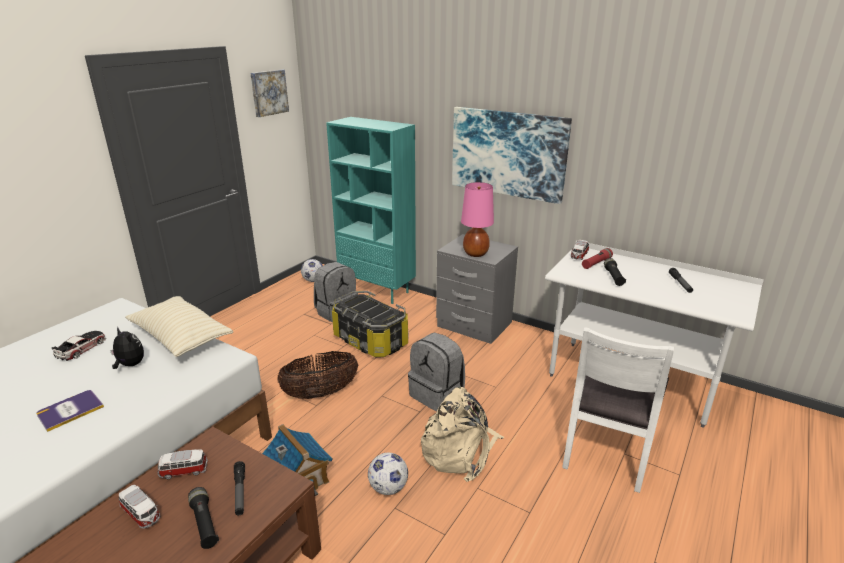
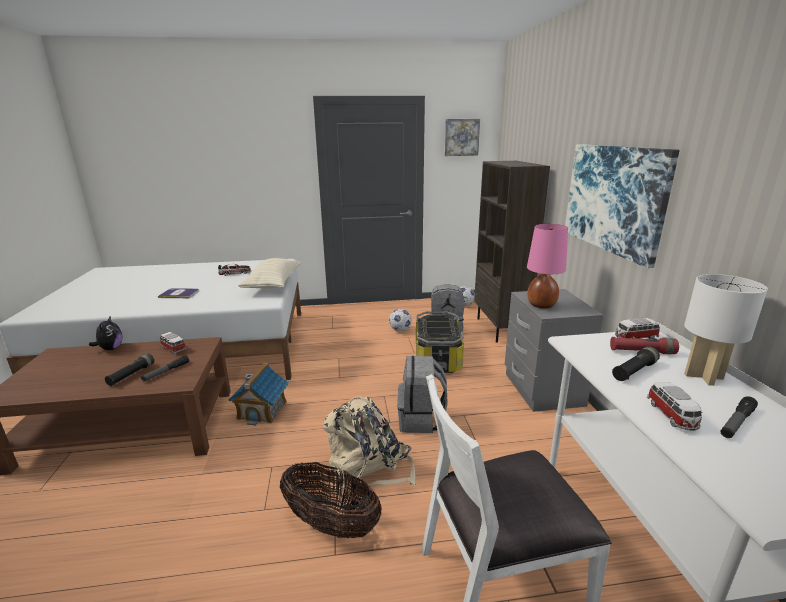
camera: 50 degrees right, 5 degrees down
(130, 365) = (232, 286): plush toy -> plush toy (110, 348)
(141, 514) = (130, 355): toy car -> toy car (672, 416)
(320, 393) = (353, 372): basket -> basket (331, 524)
(377, 290) = (500, 329): turquoise bookcase -> brown bookcase
(388, 488) = (289, 452): football -> football (400, 330)
(636, 266) = (703, 376): none -> white table lamp

